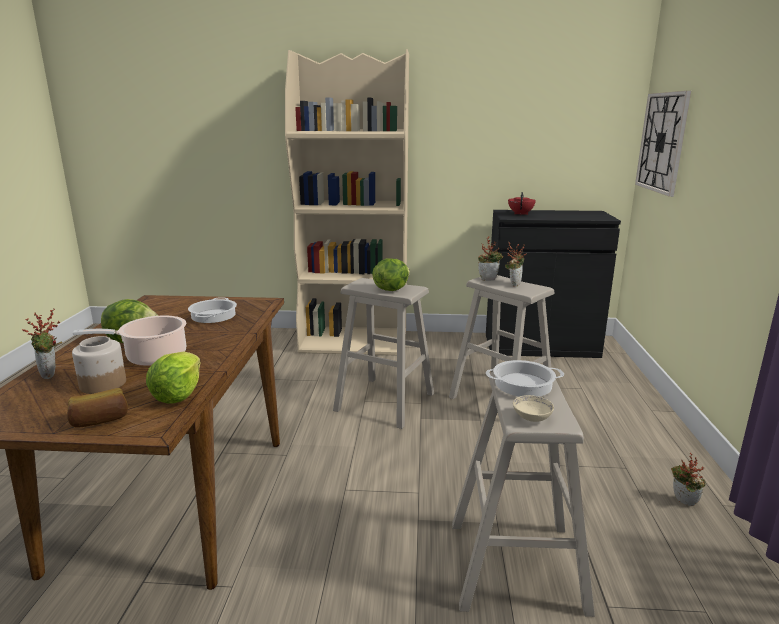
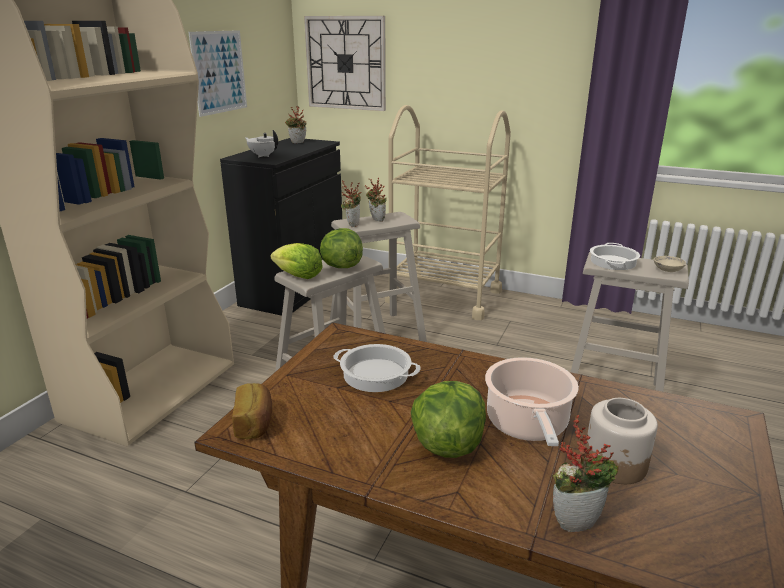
camera: 70 degrees left, 5 degrees up
(100, 420) = (720, 459): bread -> bread (255, 423)
(178, 394) = (645, 405): lettuce -> lettuce (298, 276)
(517, 140) = (219, 72): none -> picture
(521, 214) = (263, 155): red teapot -> white teapot
(629, 416) = (444, 296): none -> beige cart
(682, 502) = (555, 317): potted plant -> potted plant (297, 143)

